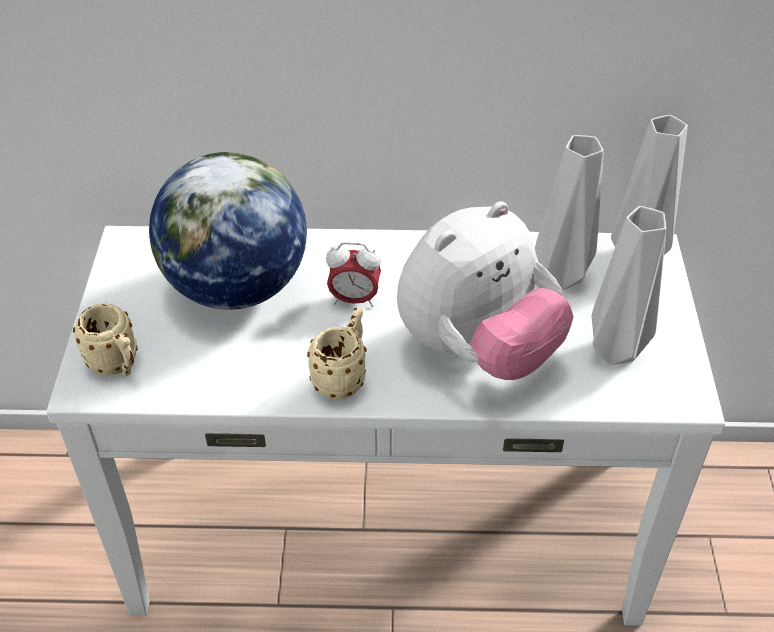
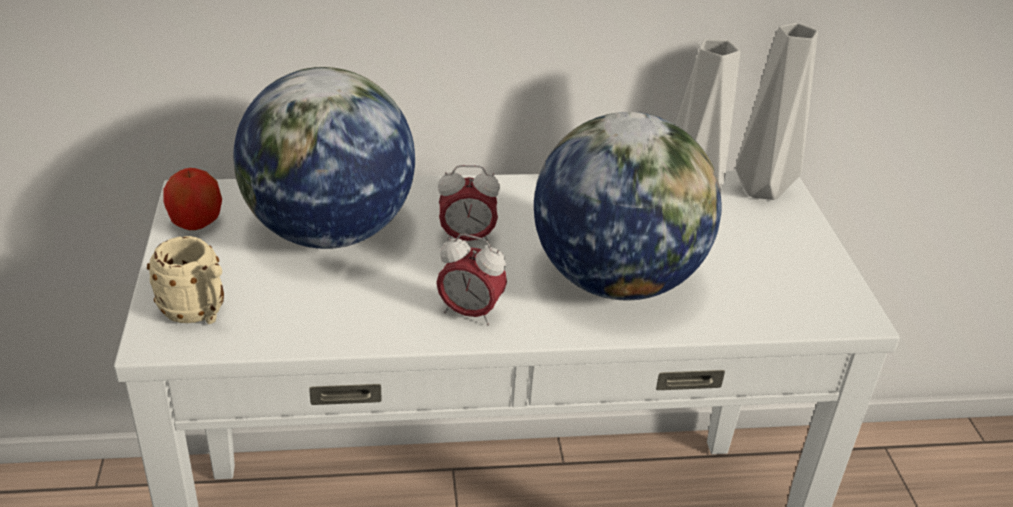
camera: 10 degrees left, 10 degrees down
(126, 273) = (196, 223): none -> apple
(343, 377) = (470, 313): beige mug -> alarm clock
(478, 349) = (615, 280): plush toy -> globe
(616, 352) = (766, 276): grey vase -> none

